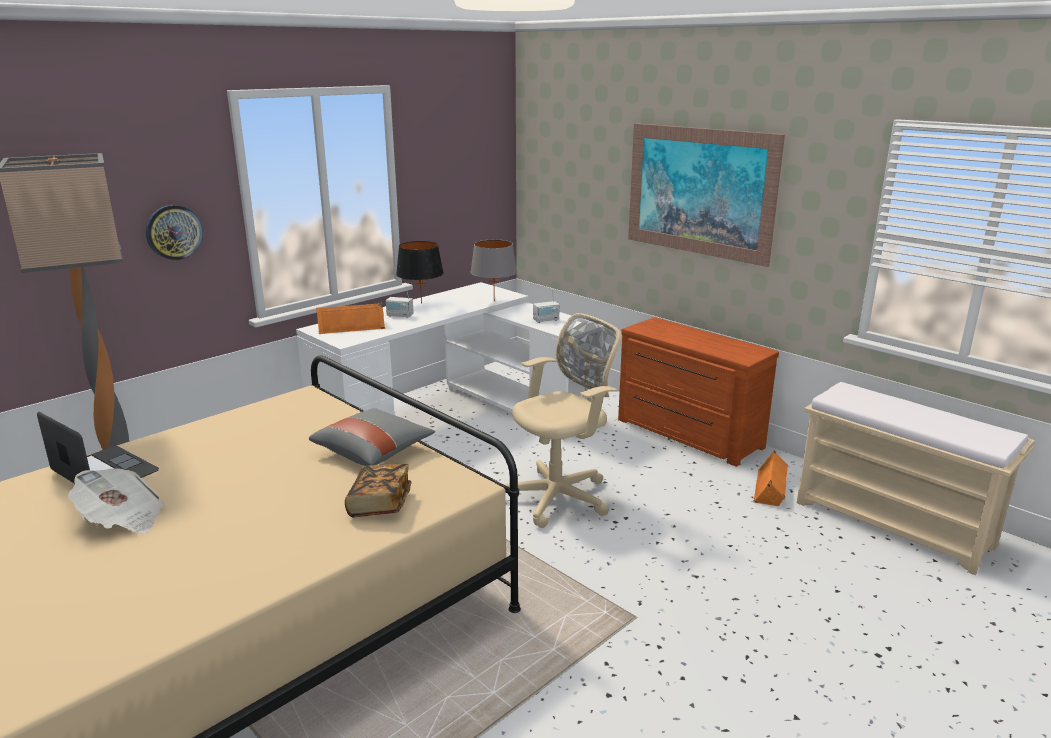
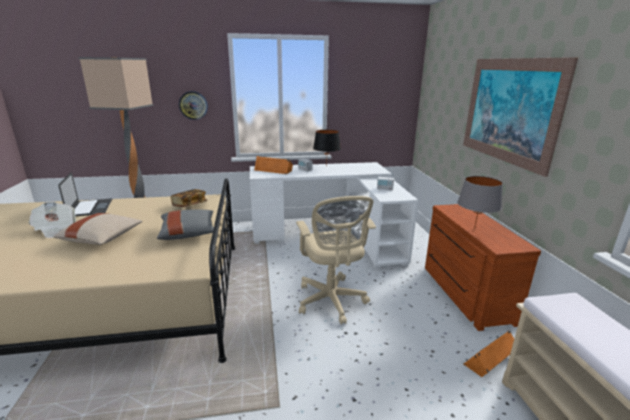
camera: 35 degrees right, 0 degrees up
(250, 501) = (103, 239): none -> beige pillow
(380, 504) = (141, 261): book -> book (189, 205)
(494, 301) = (366, 172): grey table lamp -> grey table lamp (474, 229)
(559, 496) = (331, 302): beige office chair -> beige office chair turned 75 degrees clockwise

